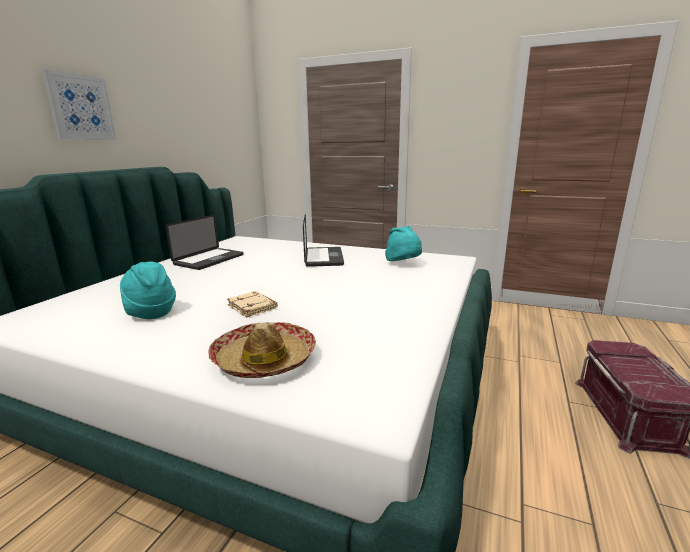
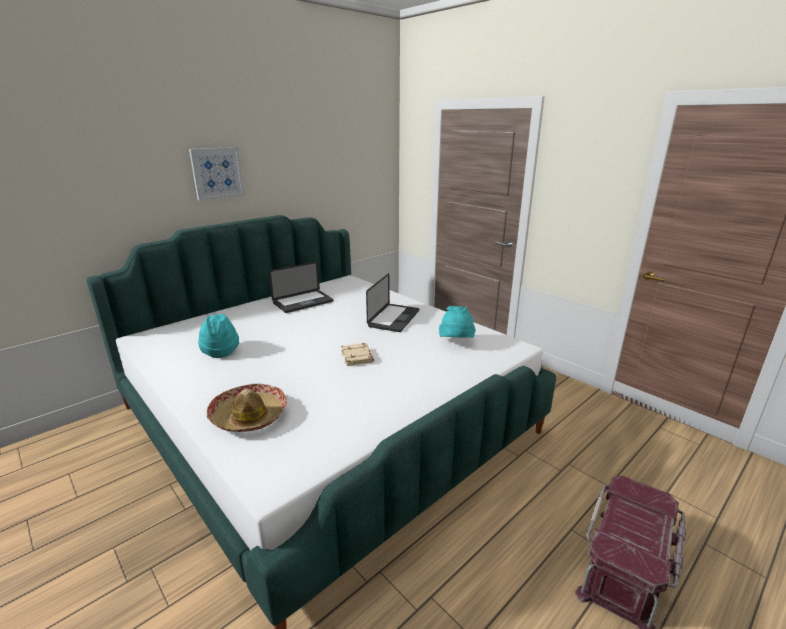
camera: 25 degrees right, 5 degrees up
(253, 307) = (287, 363): beige book -> beige book (358, 357)

